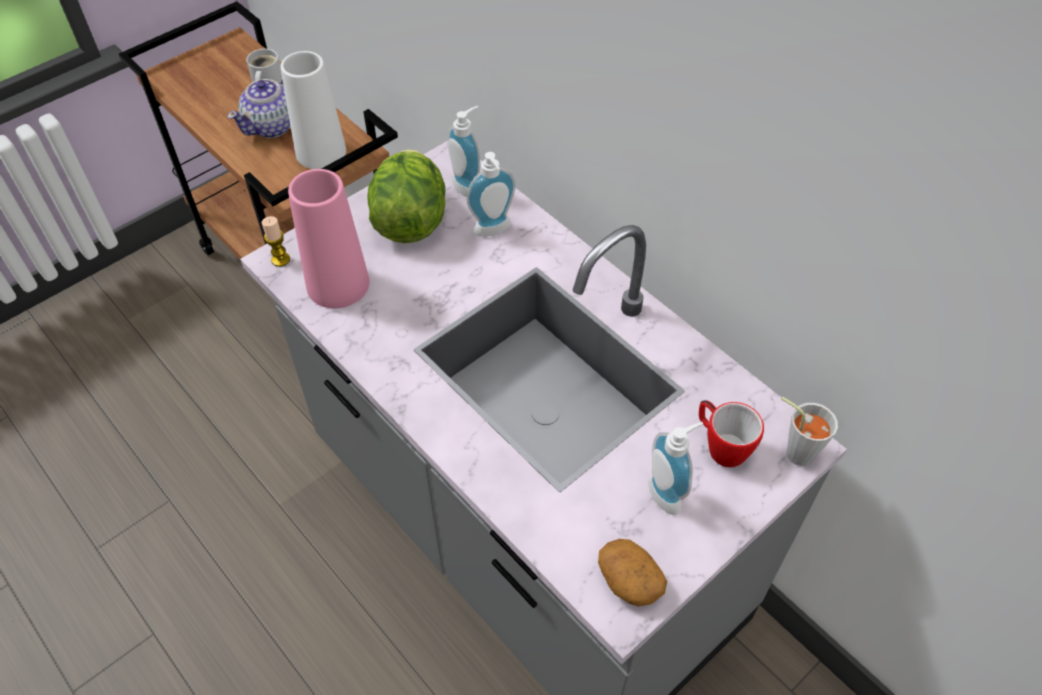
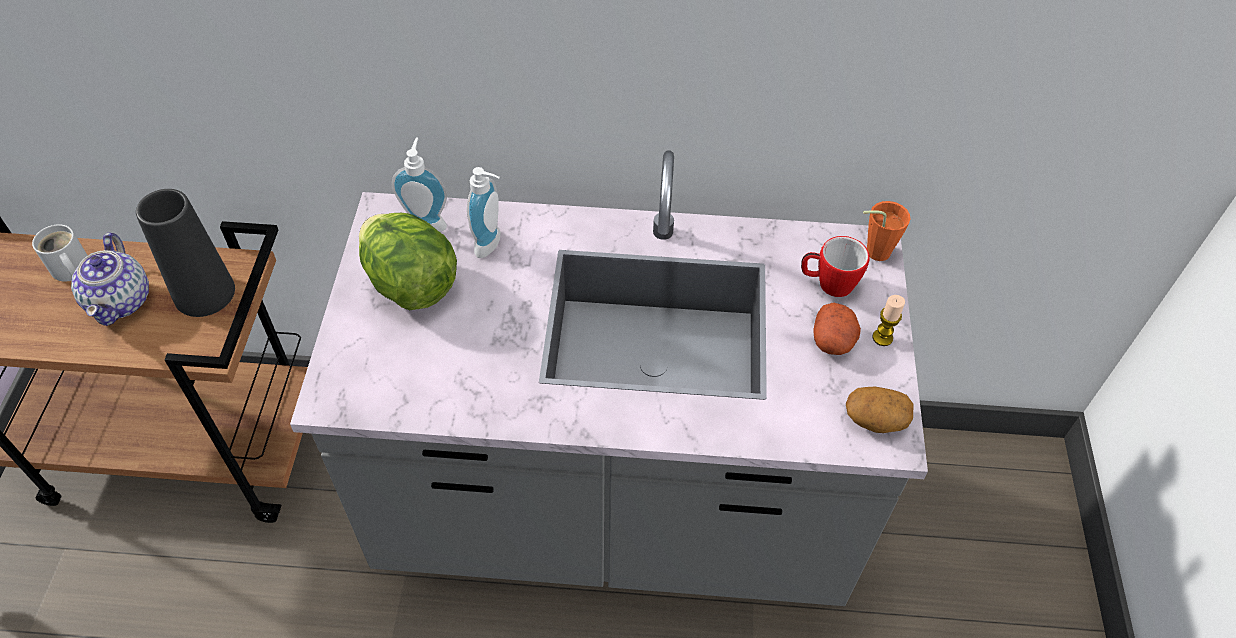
camera: 45 degrees left, 0 degrees up
(280, 259) = (331, 397): candle -> candle (882, 338)
(321, 152) = (204, 293): white vase -> black vase
(338, 284) = (411, 379): pink vase -> none
(669, 493) = (833, 341): soap dispenser -> potato
(793, 450) = (872, 252): grey cup -> orange cup

